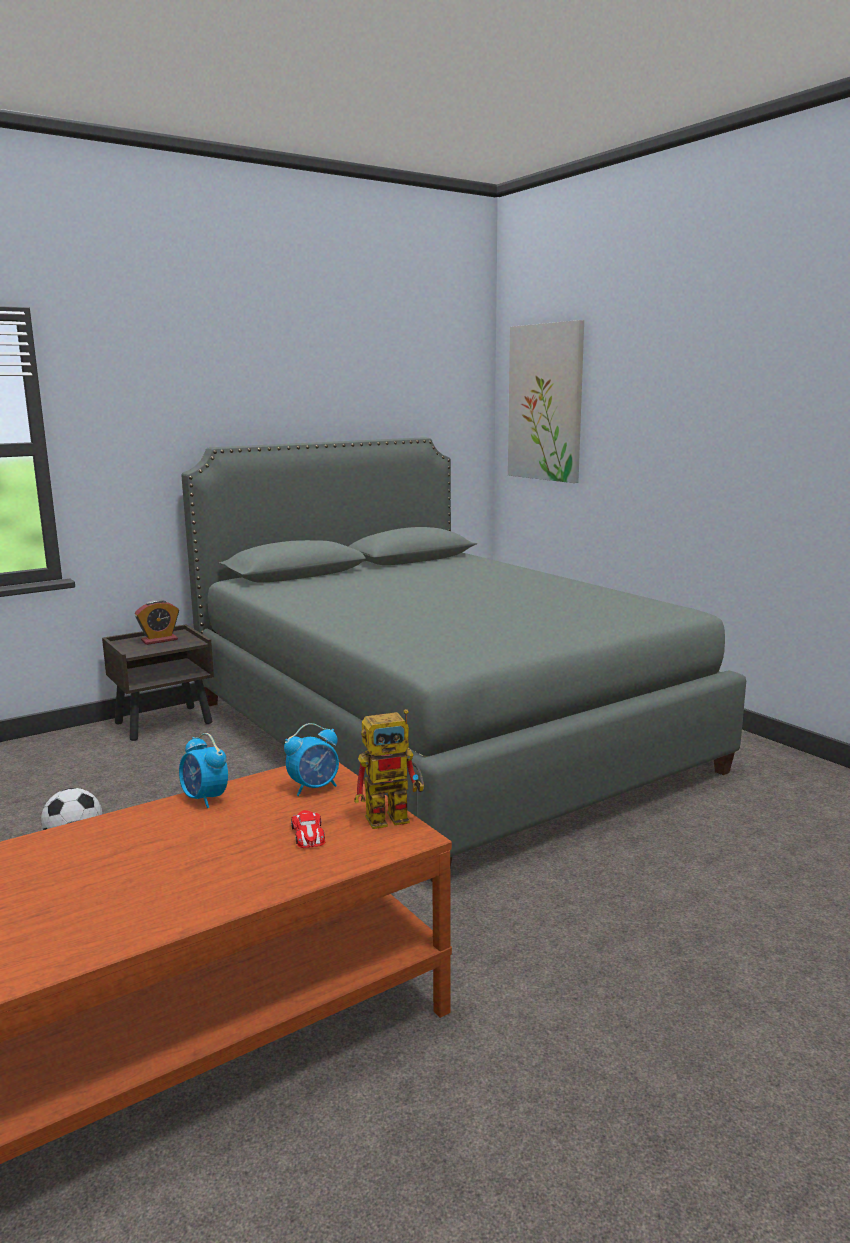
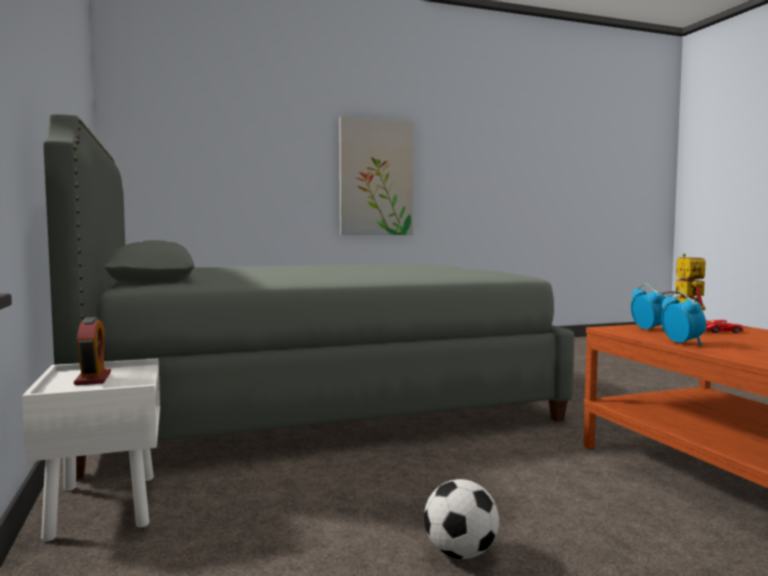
camera: 75 degrees left, 10 degrees down
(164, 723) = (103, 505): brown nightstand -> white nightstand
(205, 799) = (682, 343): alarm clock -> alarm clock turned 75 degrees counterclockwise
(545, 402) = (172, 142): picture -> picture (376, 178)

